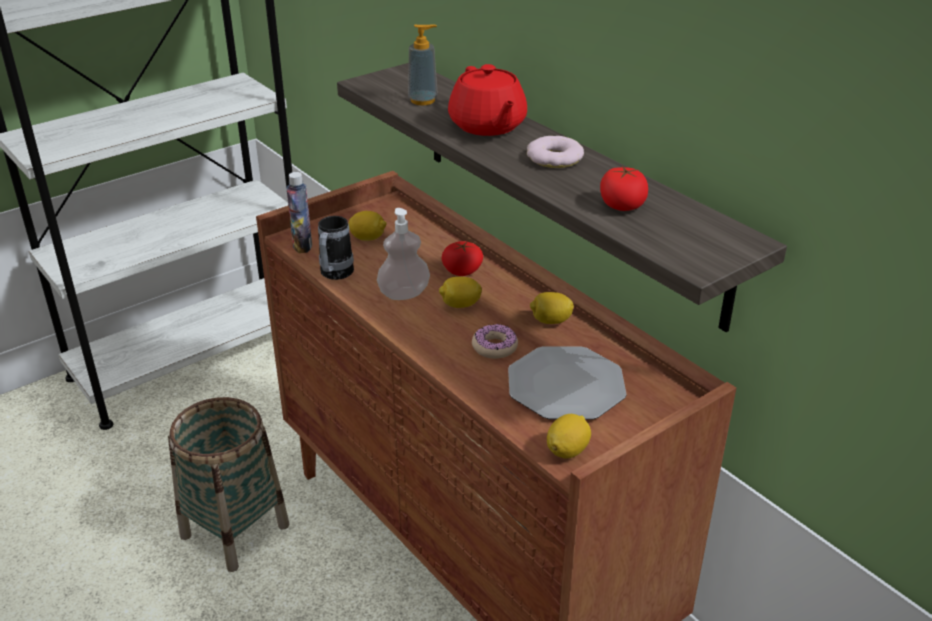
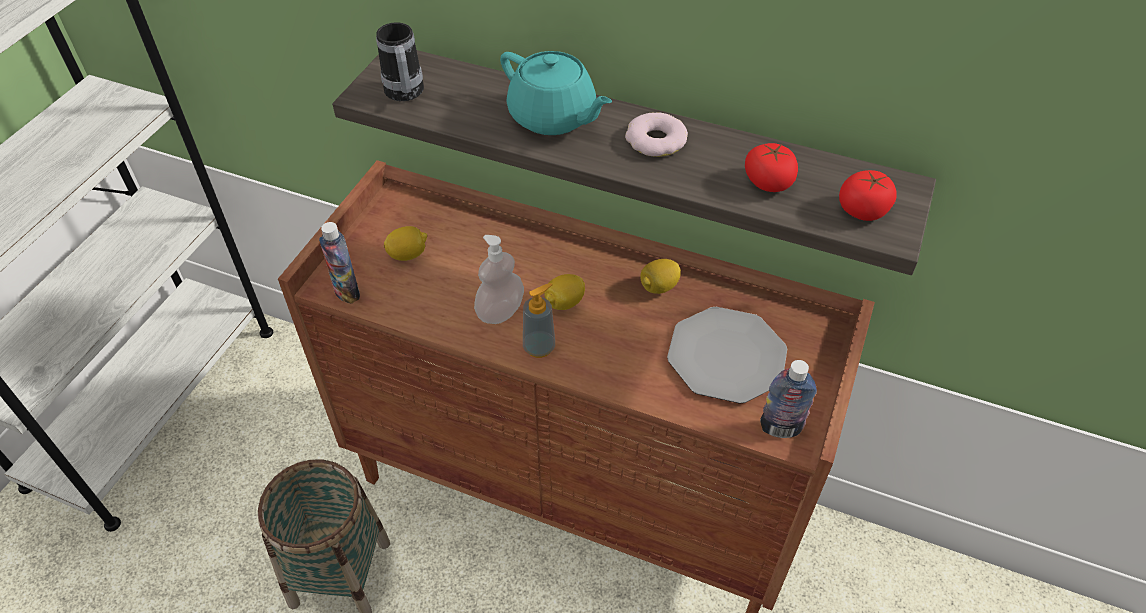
camera: 30 degrees left, 15 degrees up
(334, 275) = (412, 317): mug -> mug (405, 95)
(423, 100) = (454, 102): soap dispenser -> soap dispenser (539, 347)
(462, 270) = (533, 259): tomato -> tomato (863, 209)
(487, 126) = (553, 117): red teapot -> turquoise teapot
(494, 347) = (633, 340): donut -> none
(567, 450) = (780, 428): lemon -> bottle

